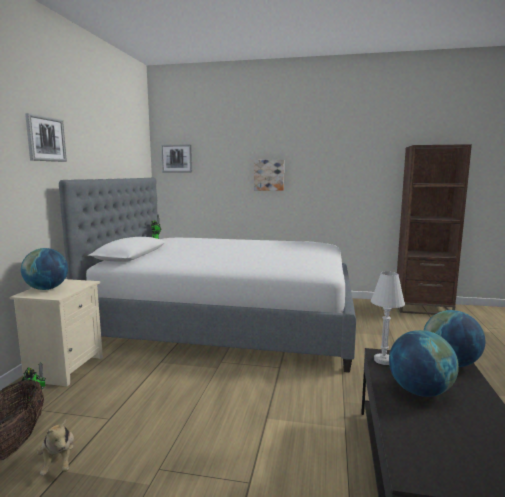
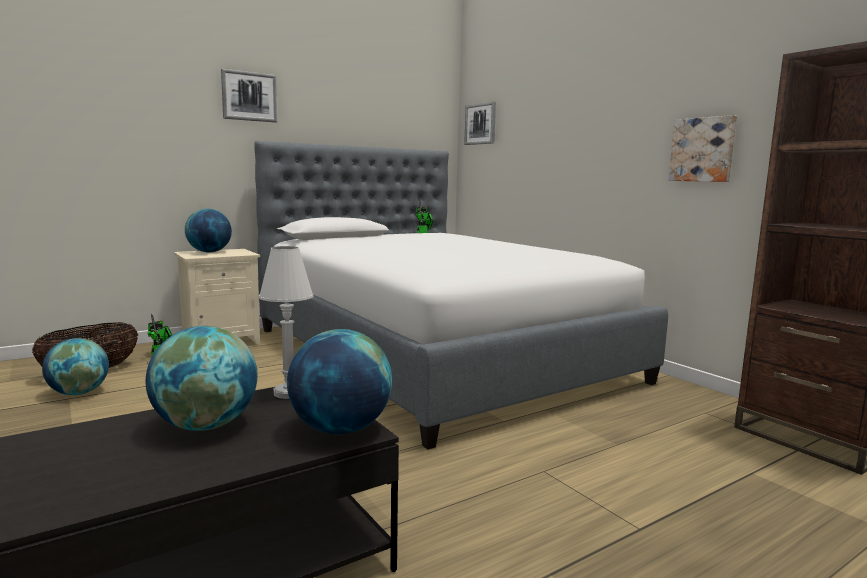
camera: 45 degrees right, 0 degrees up
(59, 462) = (79, 393): plush toy -> globe
(269, 175) = (581, 142): picture -> picture (703, 150)

